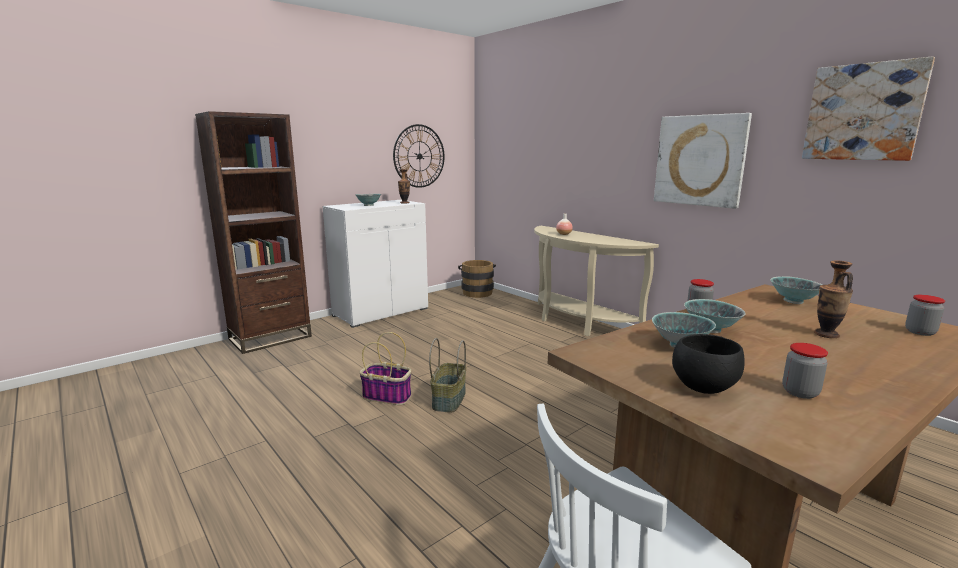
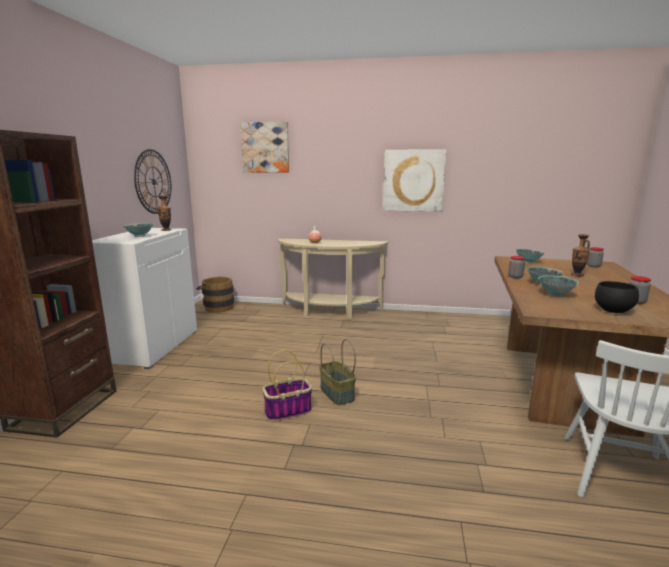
camera: 40 degrees left, 0 degrees up
(863, 112) = (508, 151): picture -> picture (265, 147)

